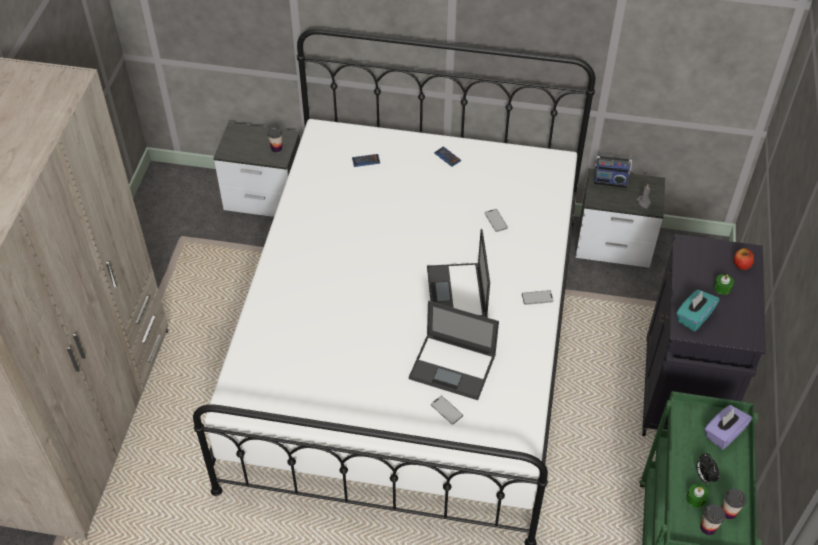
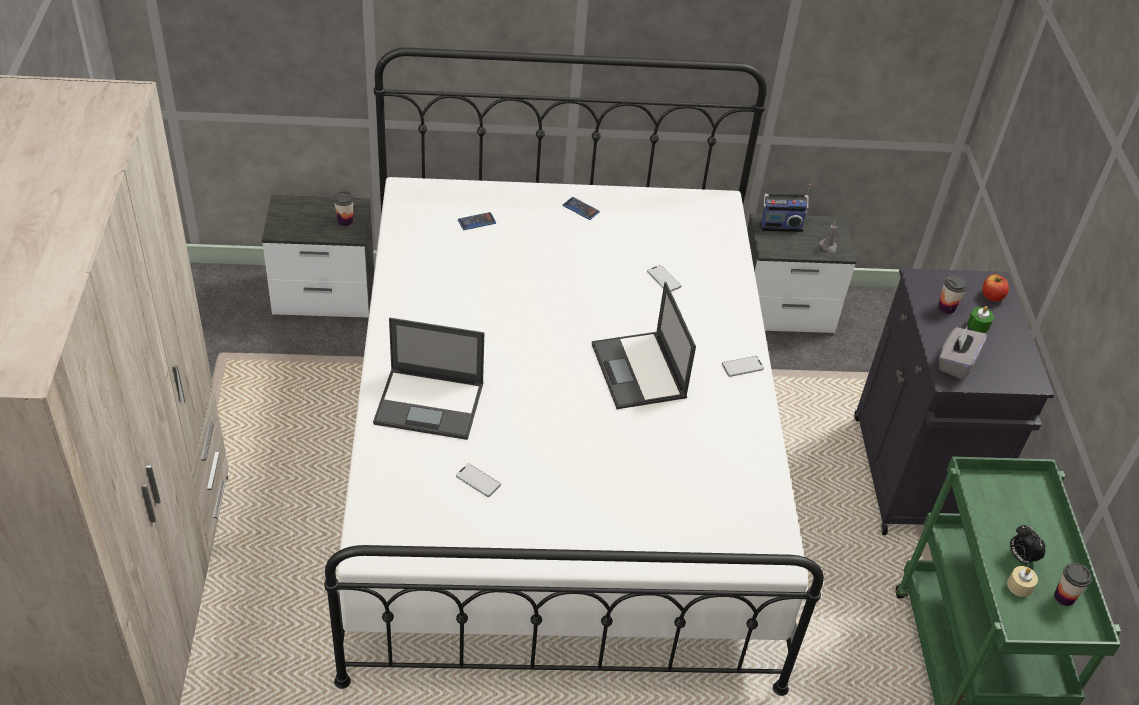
camera: 15 degrees left, 5 degrees down
(446, 410) = (667, 519): phone -> phone (478, 481)
(453, 367) = (660, 463): laptop -> laptop (430, 404)
(694, 317) = (956, 362): turquoise tissue box -> grey tissue box
(696, 498) = (1019, 586): green candle -> beige candle
(708, 528) = (1045, 620): cup -> cup (946, 308)
(723, 433) = (1026, 501): purple tissue box -> none

